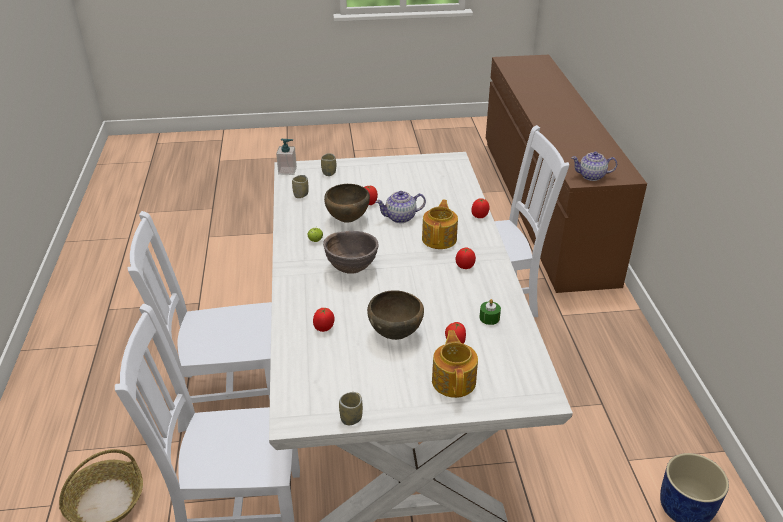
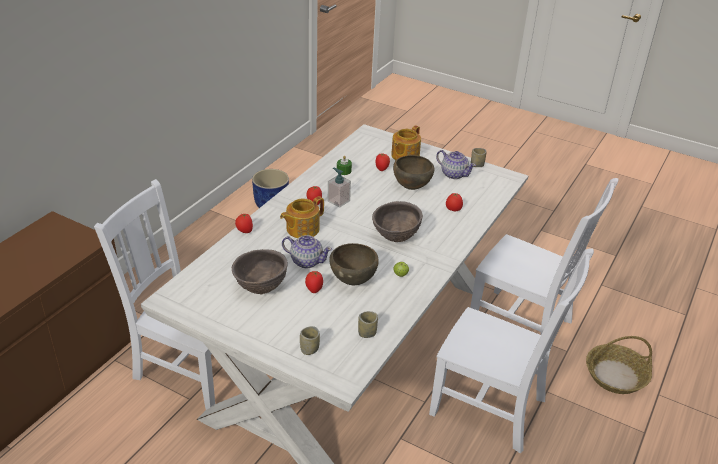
camera: 145 degrees left, 0 degrees up
(287, 171) = (349, 378): soap dispenser -> soap dispenser (338, 201)
(406, 188) = (260, 289): none -> brown bowl
(592, 176) = (75, 238): teapot -> teapot (454, 174)

